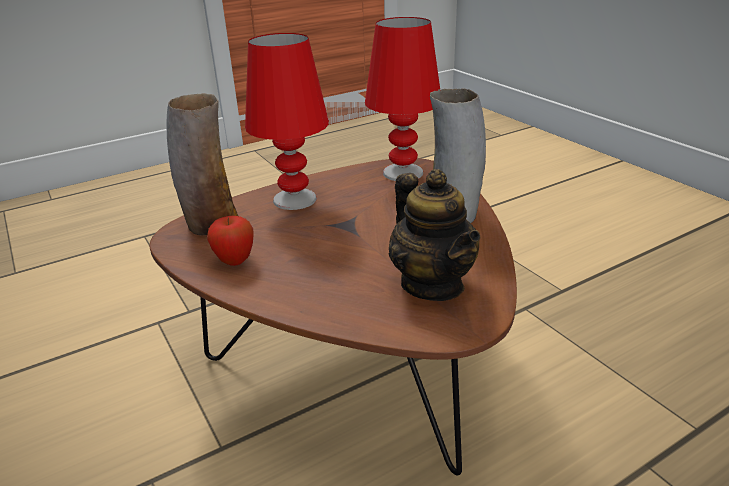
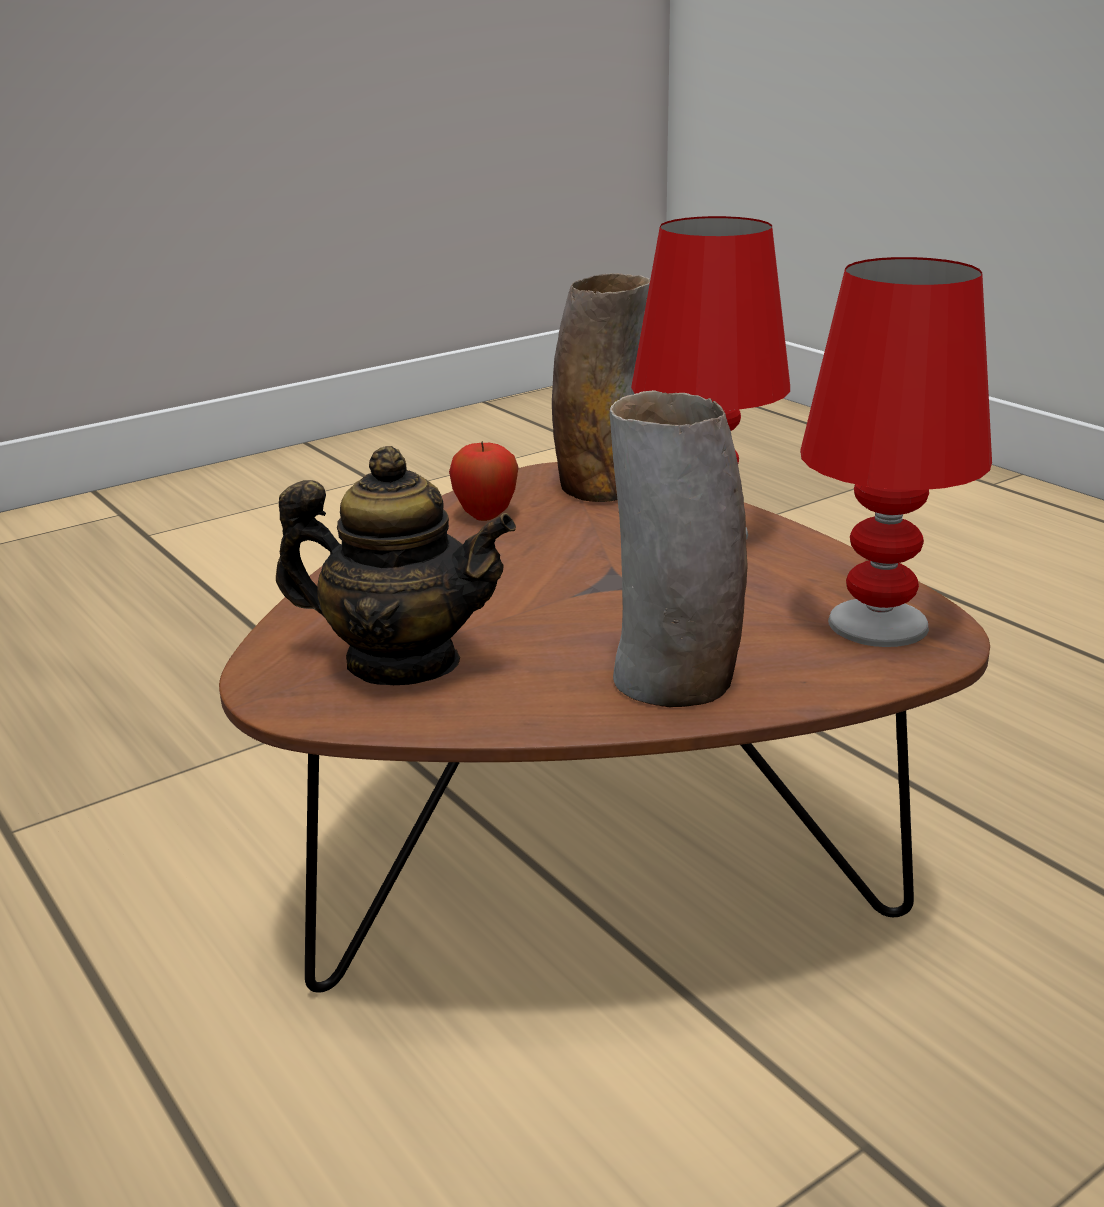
camera: 85 degrees right, 5 degrees down
(432, 284) = (402, 662): teapot -> teapot turned 135 degrees counterclockwise

